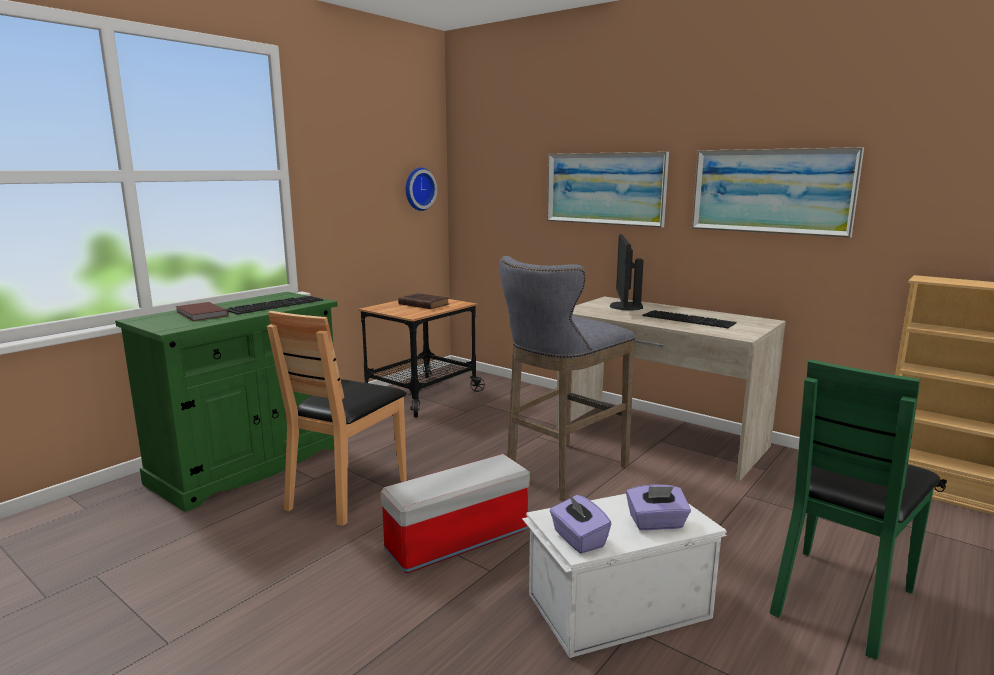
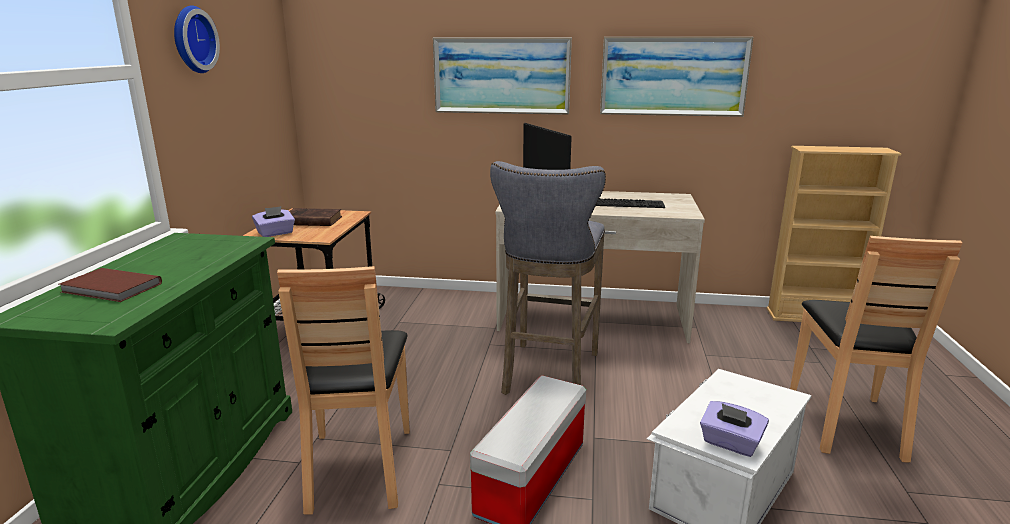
camera: 30 degrees left, 5 degrees up
(275, 304) = (199, 255): keyboard -> none
(418, 189) = (267, 80): wall clock -> wall clock (191, 39)
(656, 523) = (762, 406): purple tissue box -> purple tissue box (275, 233)
(840, 599) = (846, 423): green chair -> brown chair

